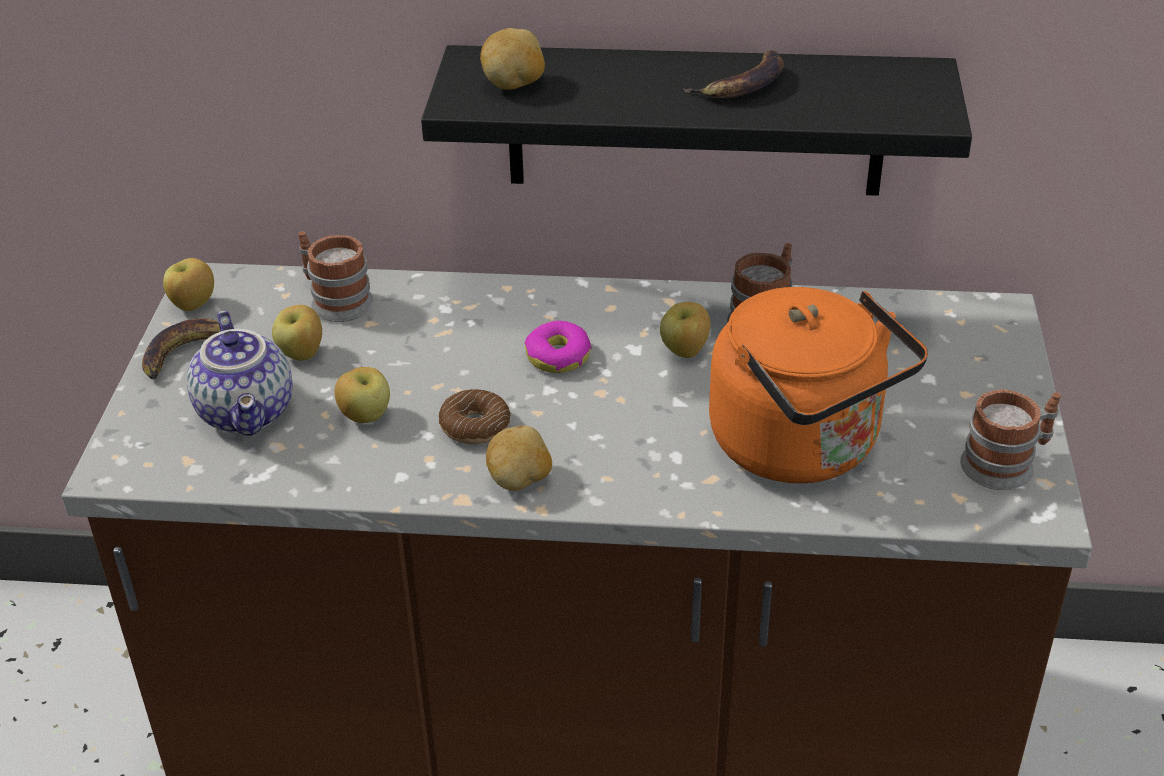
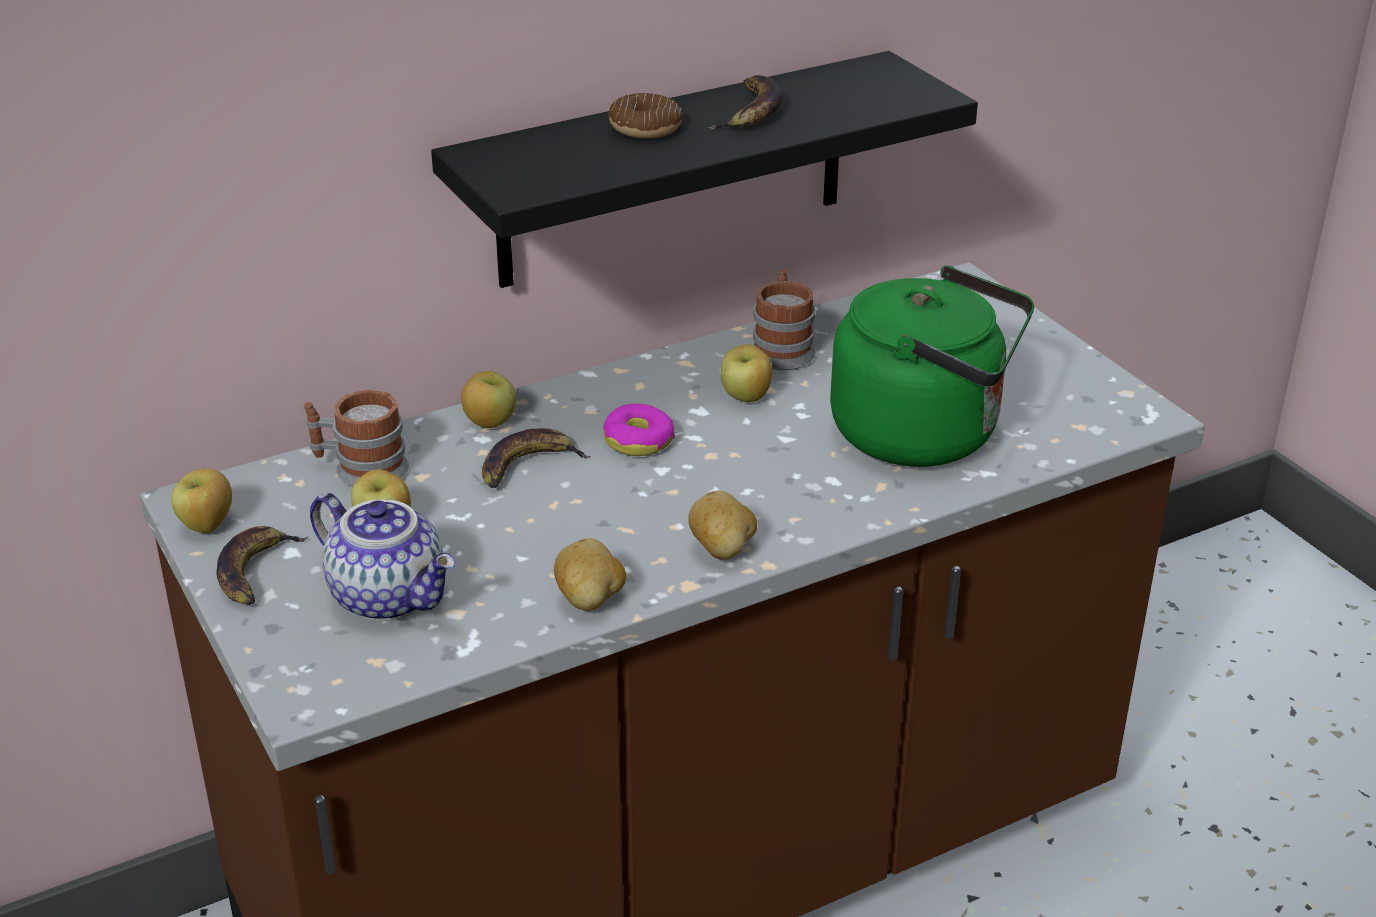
camera: 35 degrees left, 5 degrees down
(366, 417) = (515, 555): apple -> apple (490, 423)
(452, 345) = (527, 466): none -> banana
(475, 426) = (630, 523): donut -> donut (645, 128)
(514, 85) = (548, 164): potato -> potato (590, 600)
(803, 447) = (925, 435): orange kettle -> green kettle
(1007, 463) = (1086, 389): mug -> none

